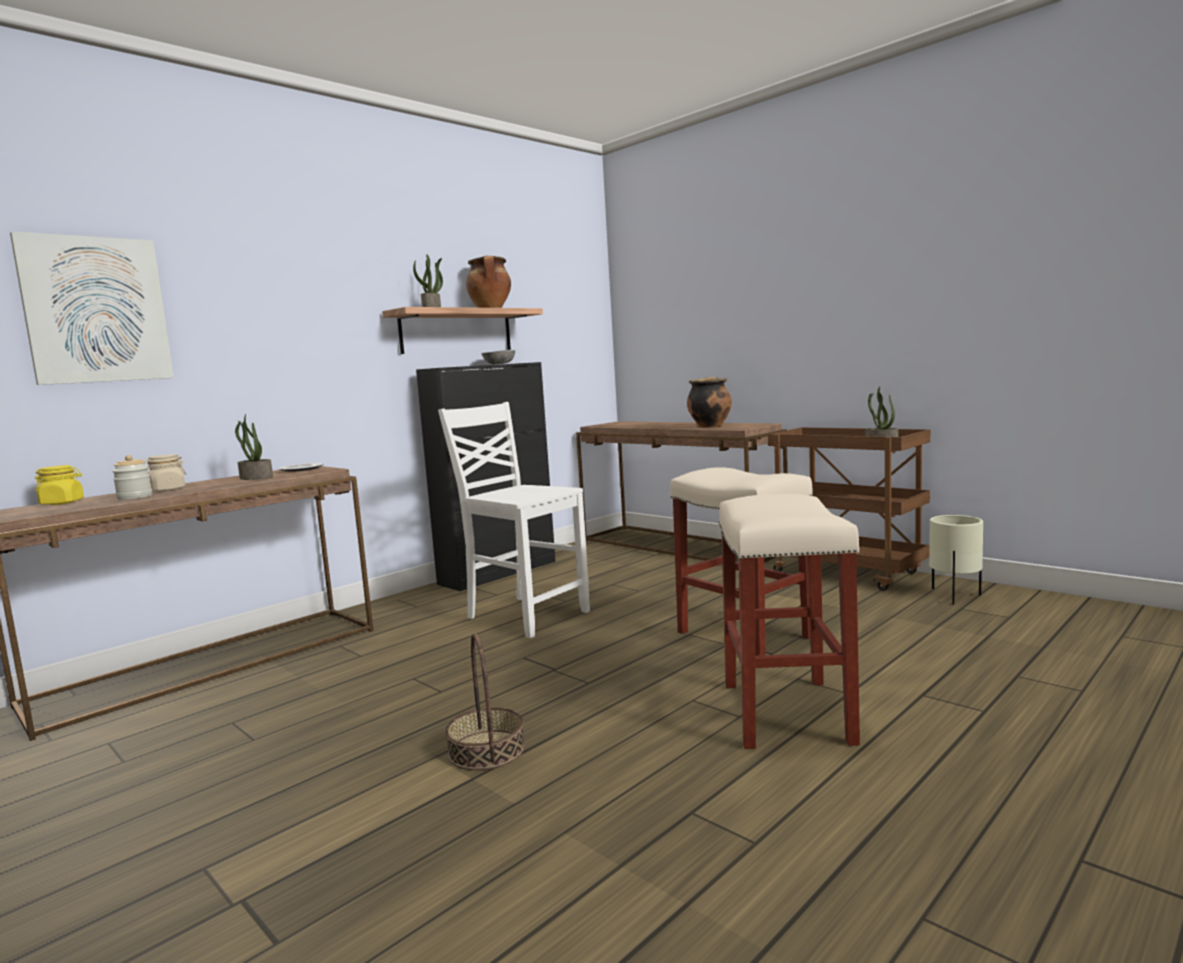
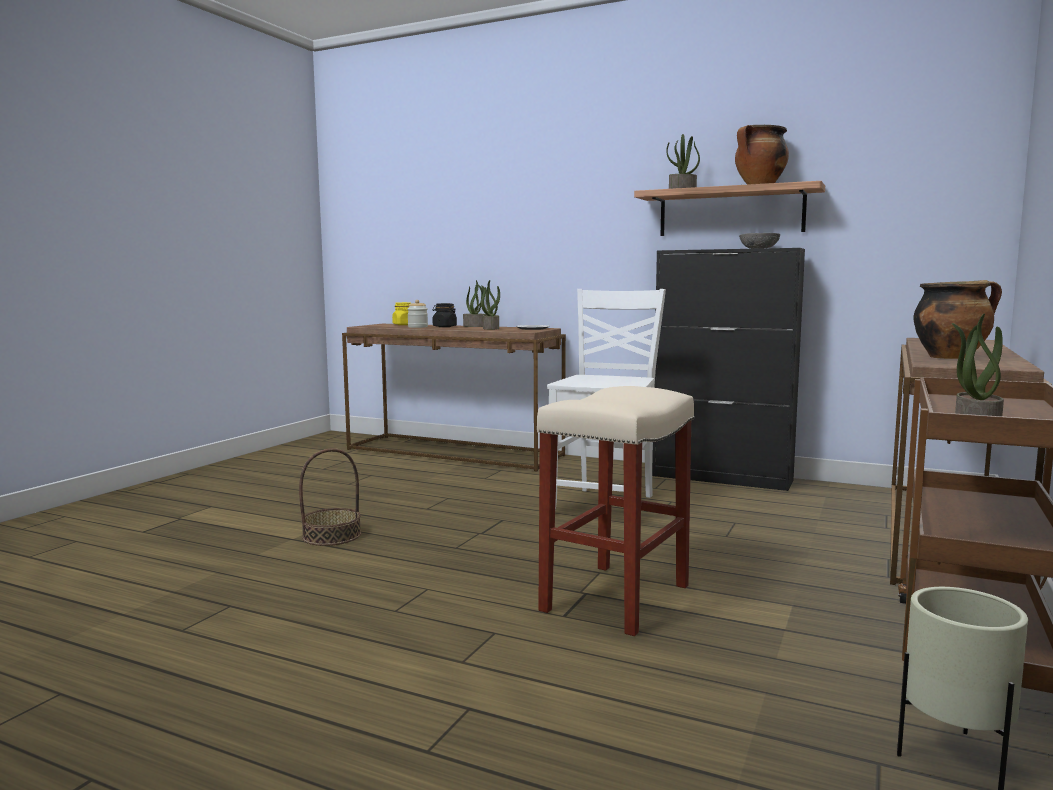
camera: 70 degrees right, 0 degrees up
(96, 310) = (446, 205): picture -> none
(166, 490) = (444, 326): beige jar -> black jar
(201, 482) = (475, 326): none -> potted plant
(787, 713) = (403, 631): beige stool -> none

